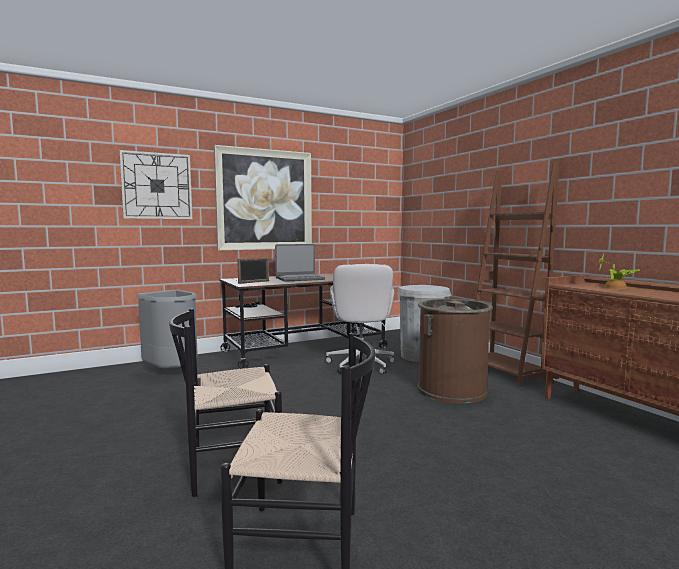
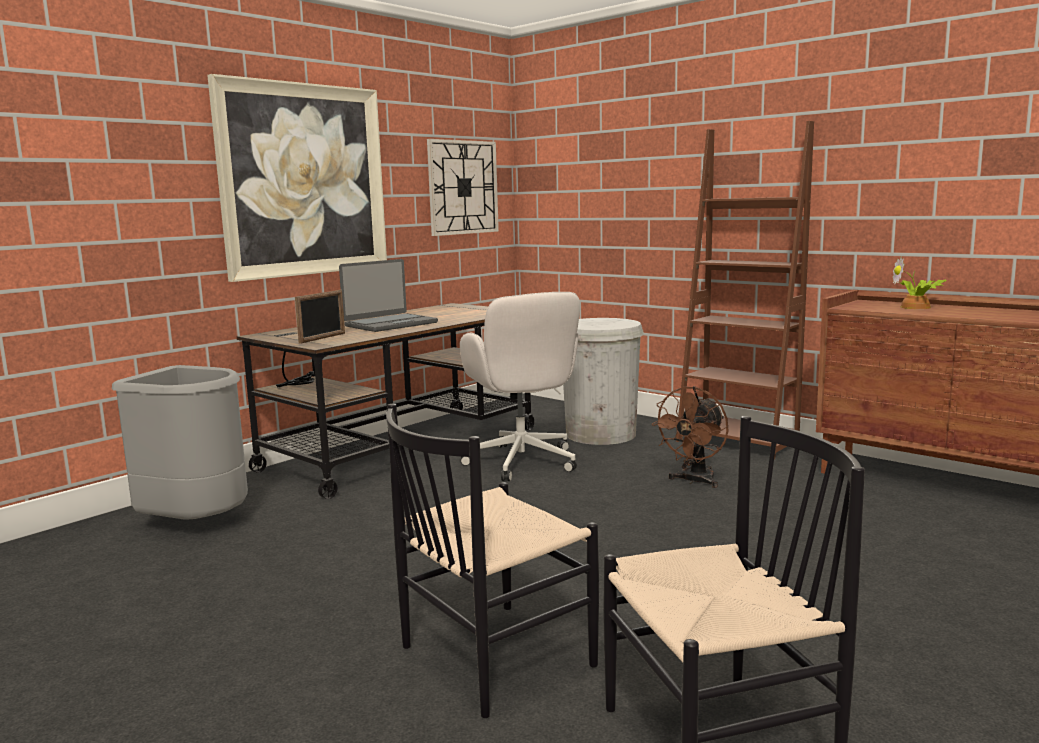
camera: 20 degrees left, 5 degrees up
(157, 186) = (106, 159): wall clock -> wall clock (463, 187)
(452, 390) = (694, 481): brown trash can -> brown fan

